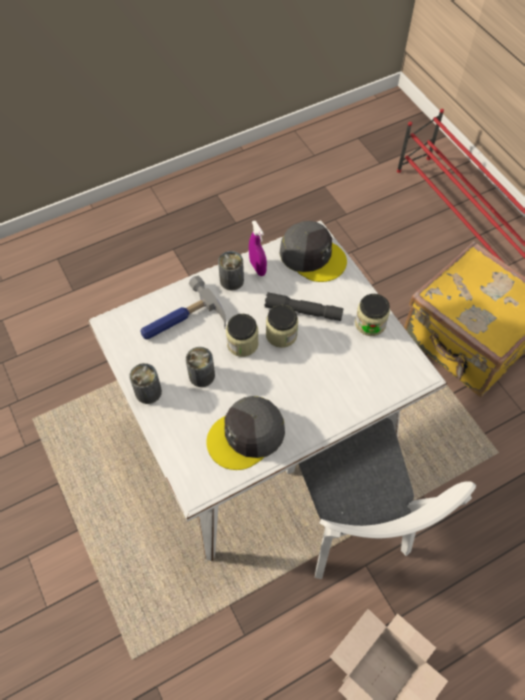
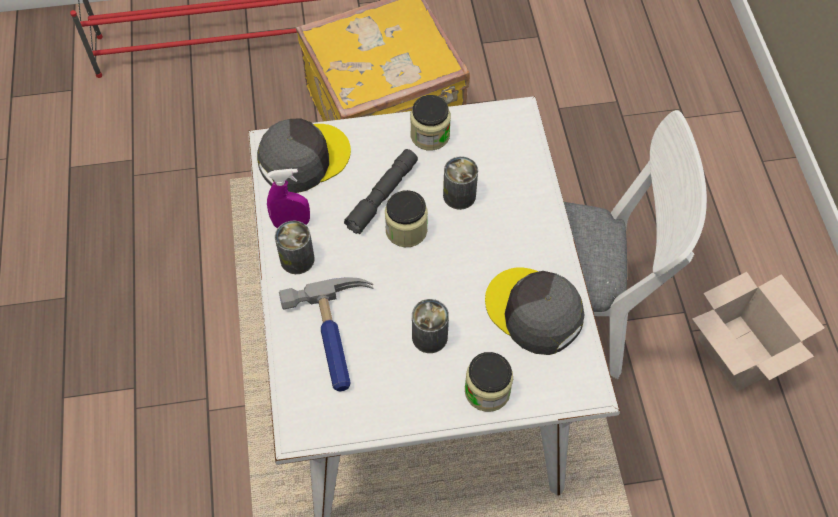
camera: 70 degrees left, 0 degrees up
(148, 392) = (429, 407): can -> can (459, 195)
(242, 343) = (401, 276): jar -> jar (487, 391)
(246, 436) = (533, 312): grey cap -> grey cap turned 150 degrees clockwise

